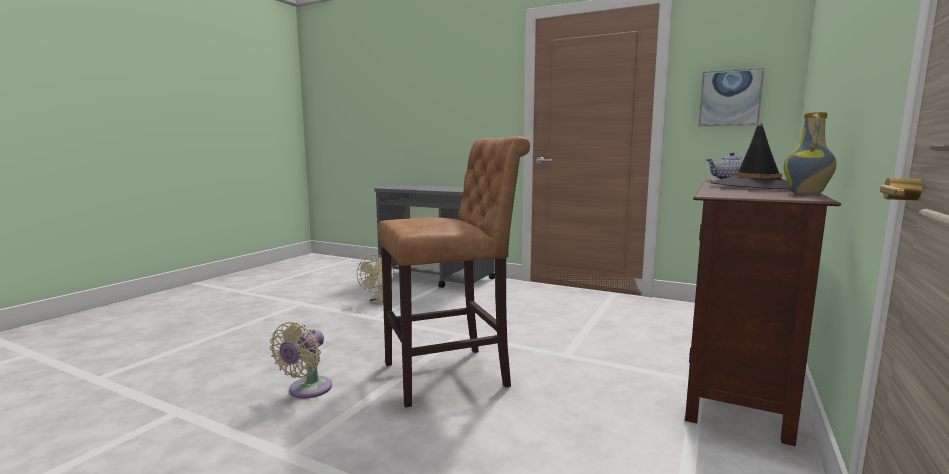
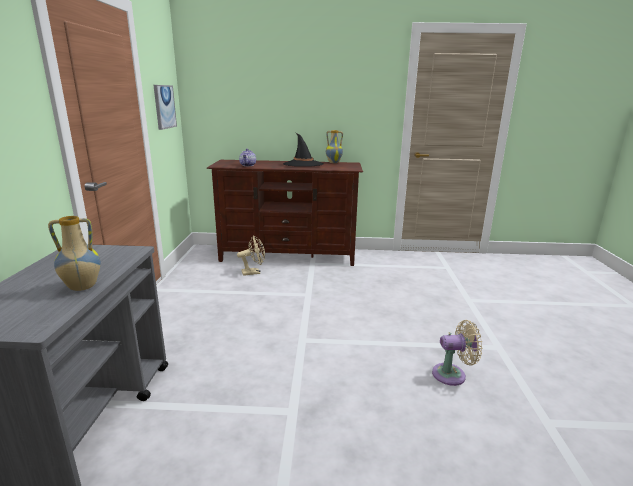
camera: 115 degrees left, 10 degrees up
(378, 301) = (229, 437): beige fan -> beige fan (254, 272)
(420, 188) = (82, 287): none -> vase
(452, 374) = (370, 325): brown stool -> none

